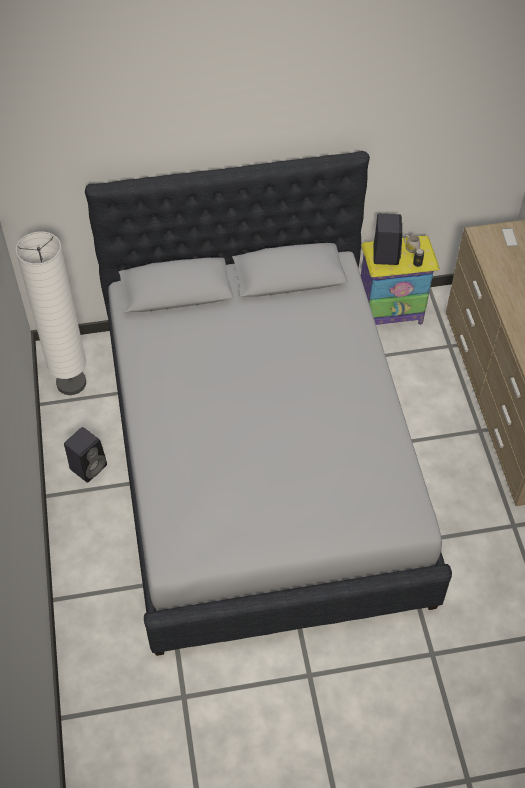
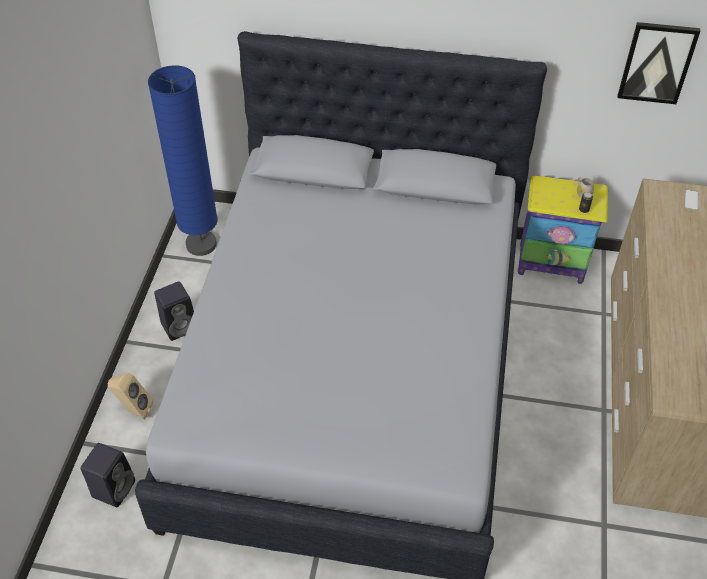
camera: 20 degrees right, 5 degrees down
(71, 383) = (201, 244): white floor lamp -> blue floor lamp
(84, 556) = (134, 410): none -> beige speaker
(385, 254) = (552, 192): black speaker -> black speaker (114, 487)
(457, 129) = (657, 62): none -> picture

